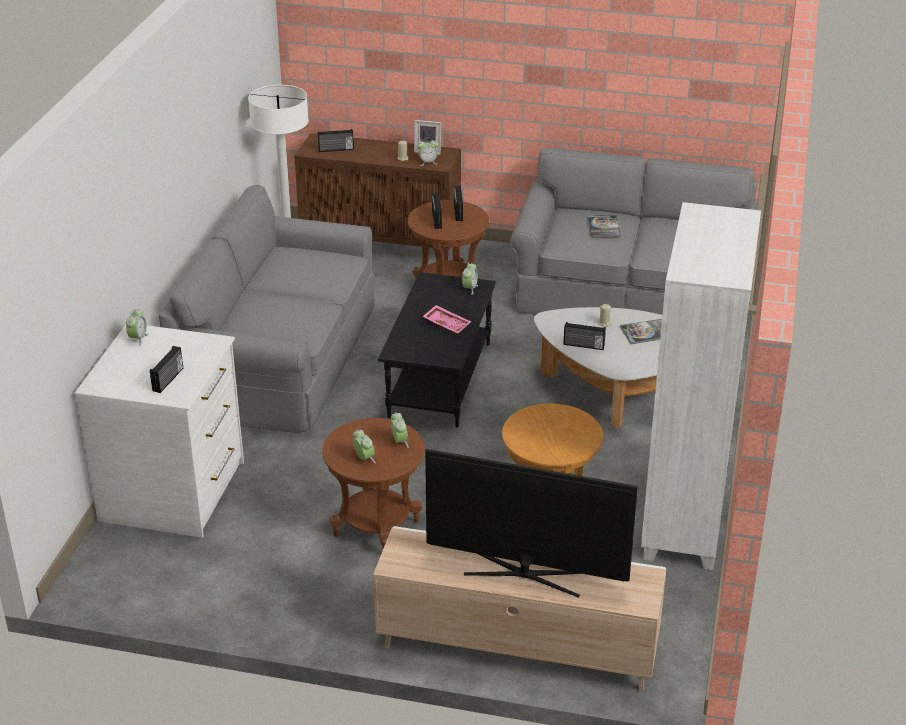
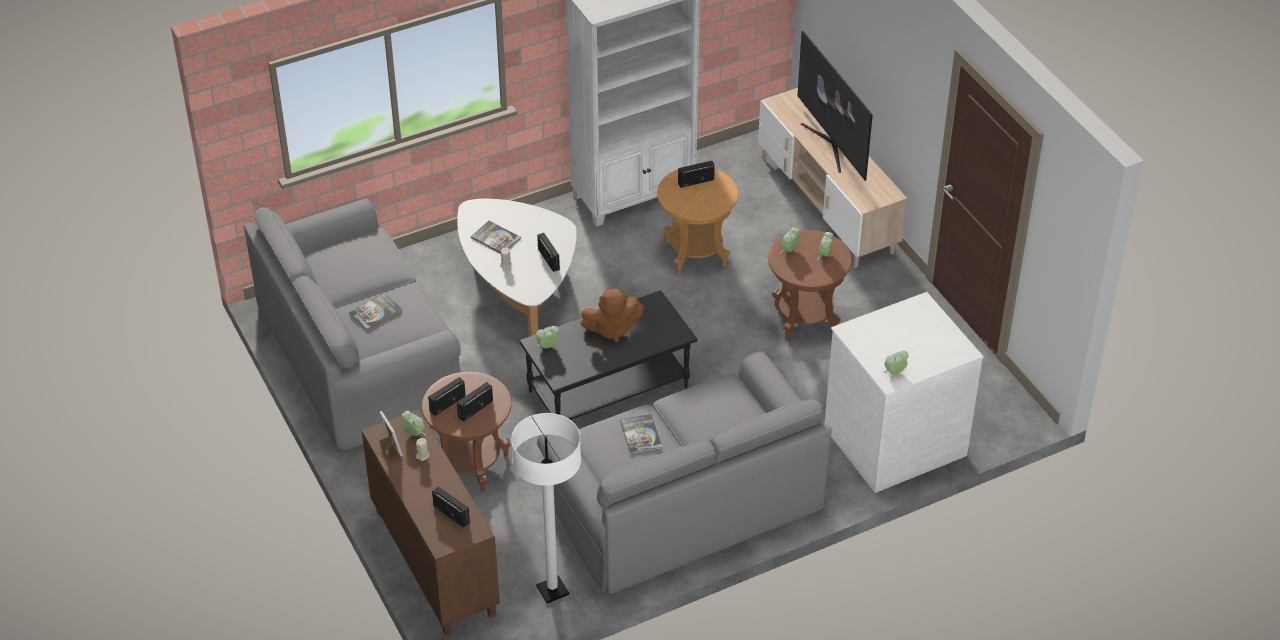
camera: 130 degrees left, 10 degrees up
(169, 380) = (914, 322): radio -> radio (695, 181)
(312, 275) = (641, 434): none -> book
(447, 324) = (612, 329): pink tray -> brown plush toy

